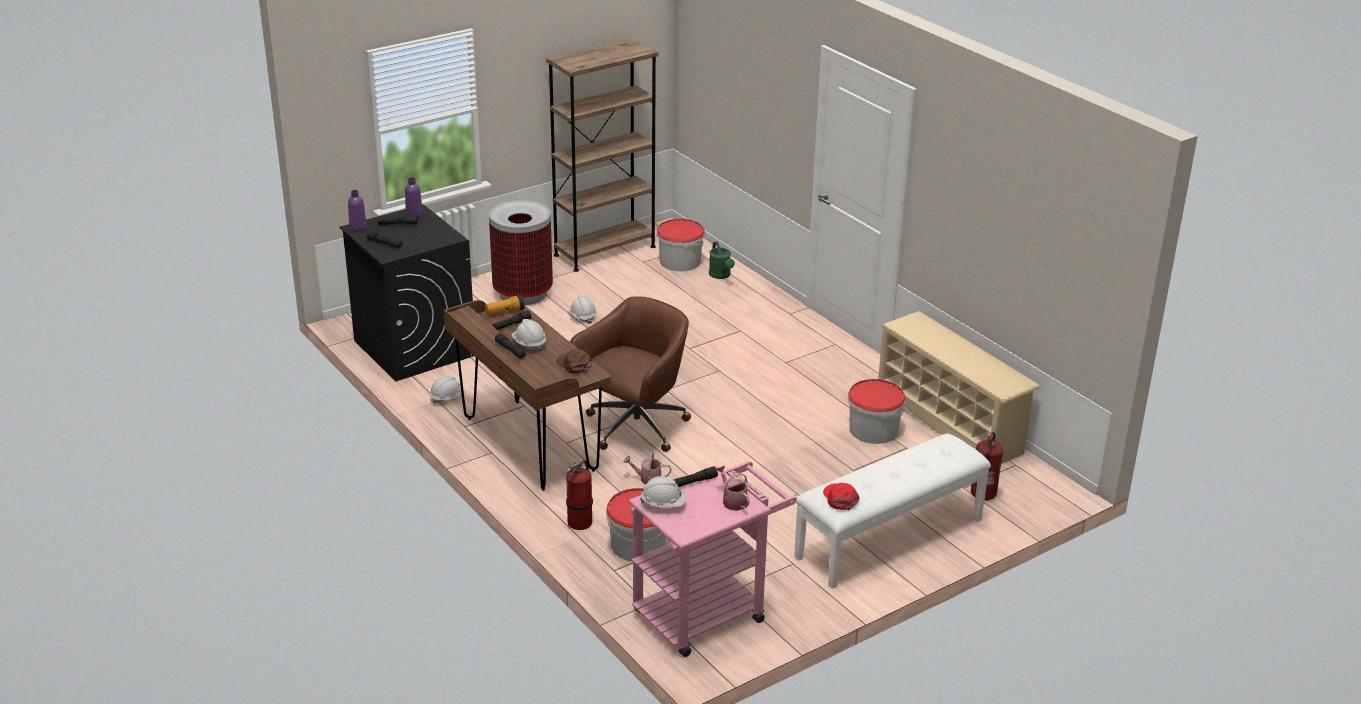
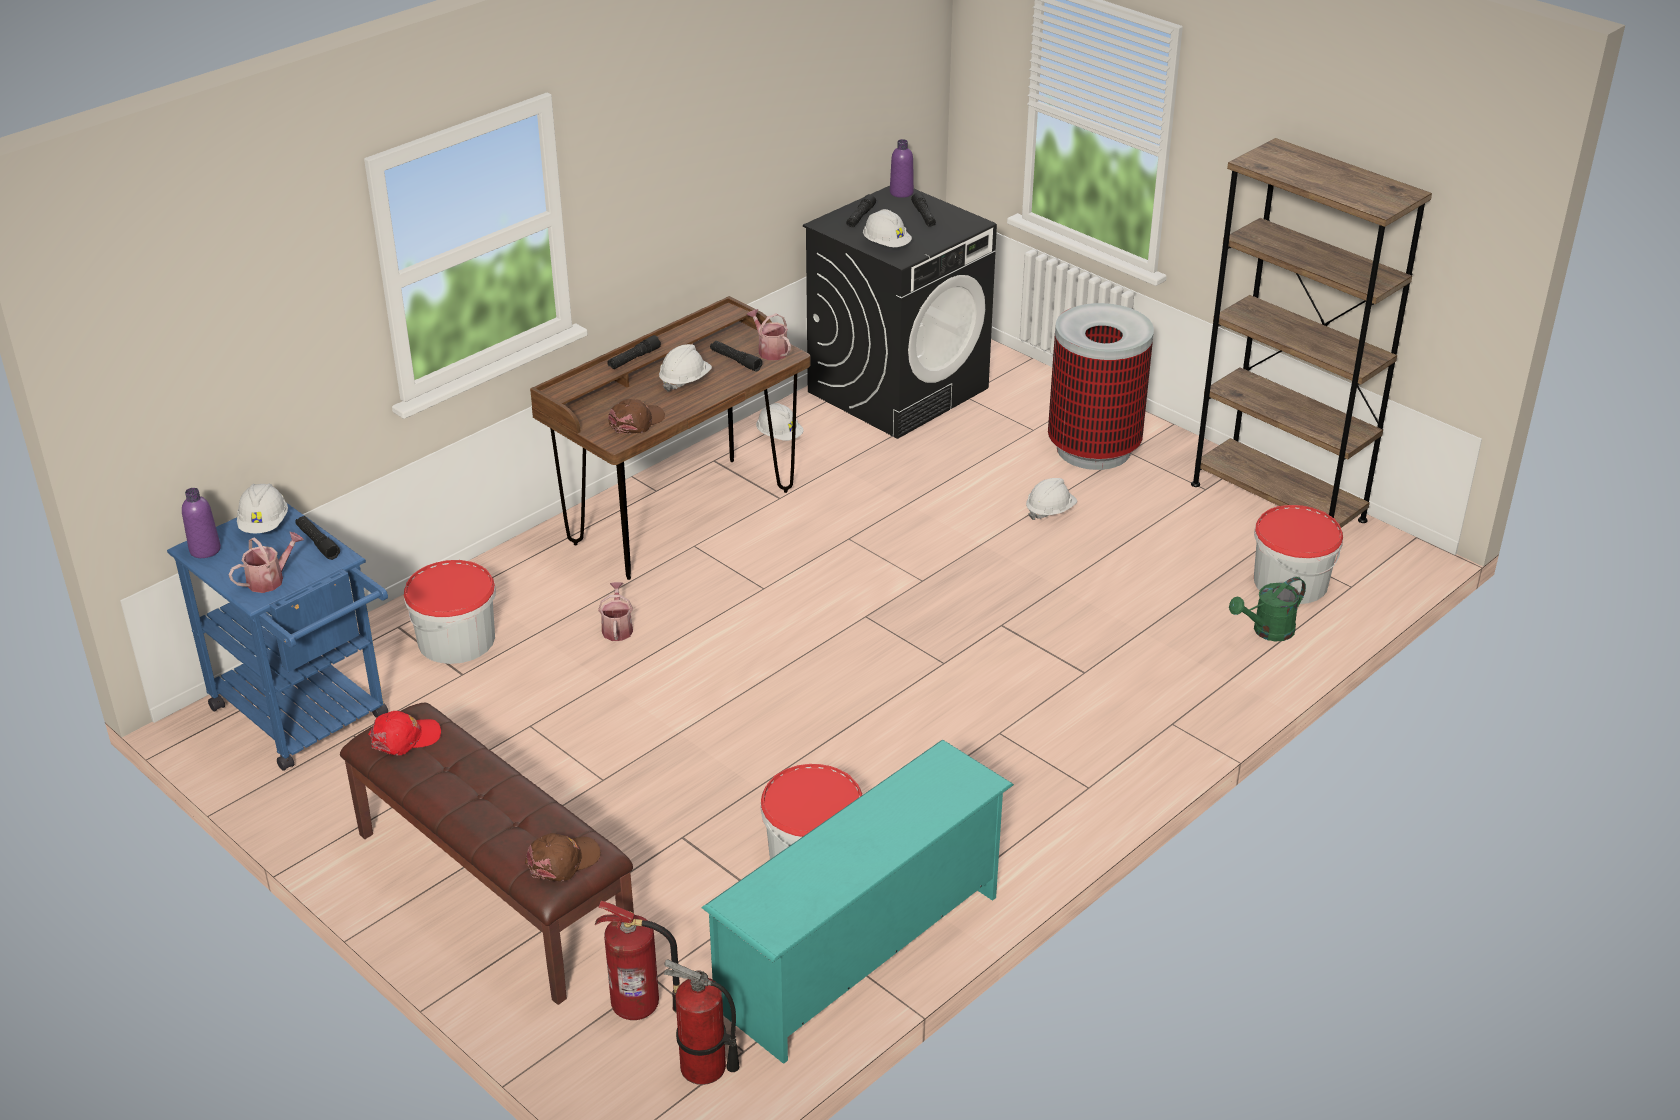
camera: 80 degrees right, 5 degrees up
(414, 214) = (960, 221): purple bottle -> purple bottle (205, 550)
(431, 240) = (886, 245): none -> white hard hat
(505, 312) = (770, 351): flashlight -> watering can
(580, 522) = (503, 585): fire extinguisher -> fire extinguisher (703, 1068)
(634, 428) = (748, 599): brown office chair -> none
(708, 611) = (308, 719): pink cart -> blue cart
(890, 539) = (491, 891): white bench -> brown bench
(951, 423) = (862, 955): beige shoe rack -> turquoise shoe rack
(954, 449) = (563, 861): none -> brown cap

